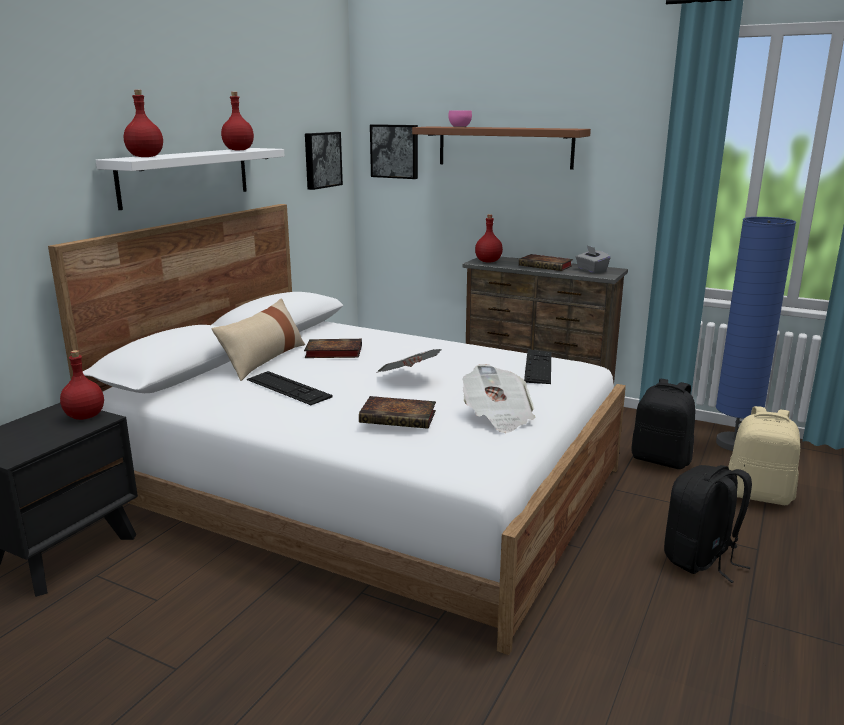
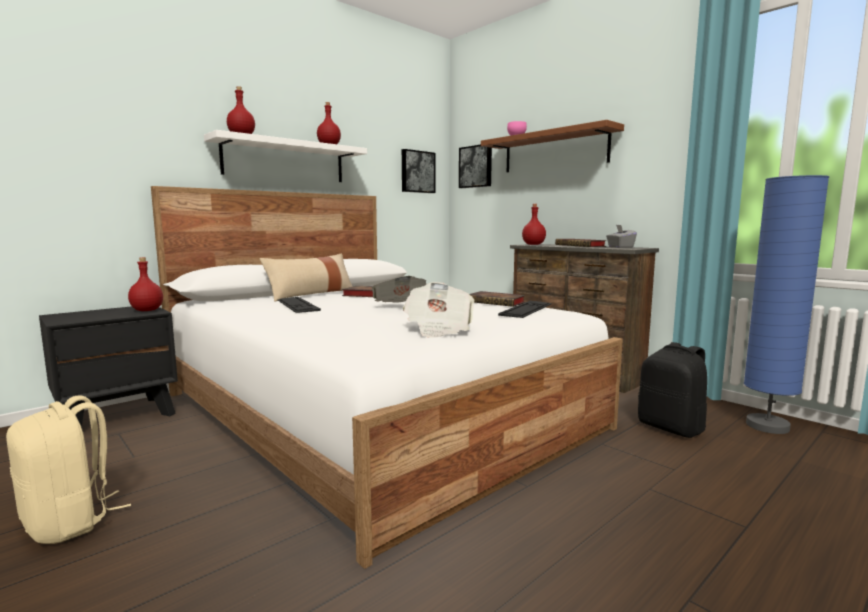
camera: 20 degrees right, 10 degrees down
(400, 417) = (346, 319): book -> book (497, 302)
(701, 559) = (662, 523): black backpack -> none
(759, 495) = (776, 474): beige backpack -> beige backpack (69, 522)

